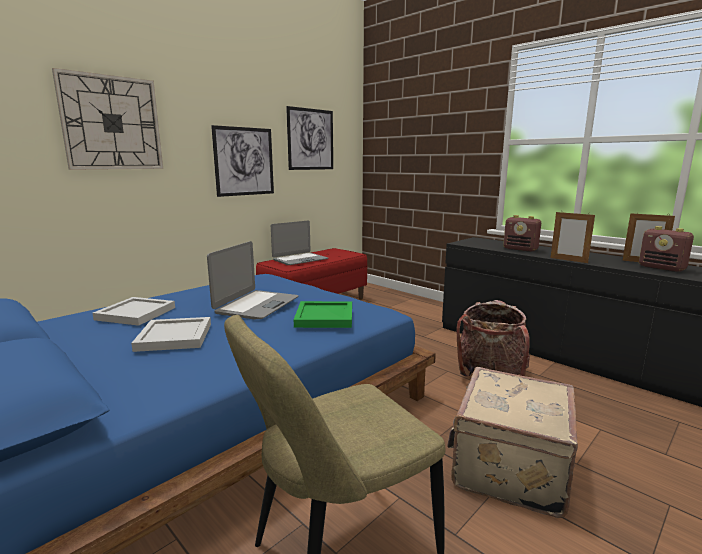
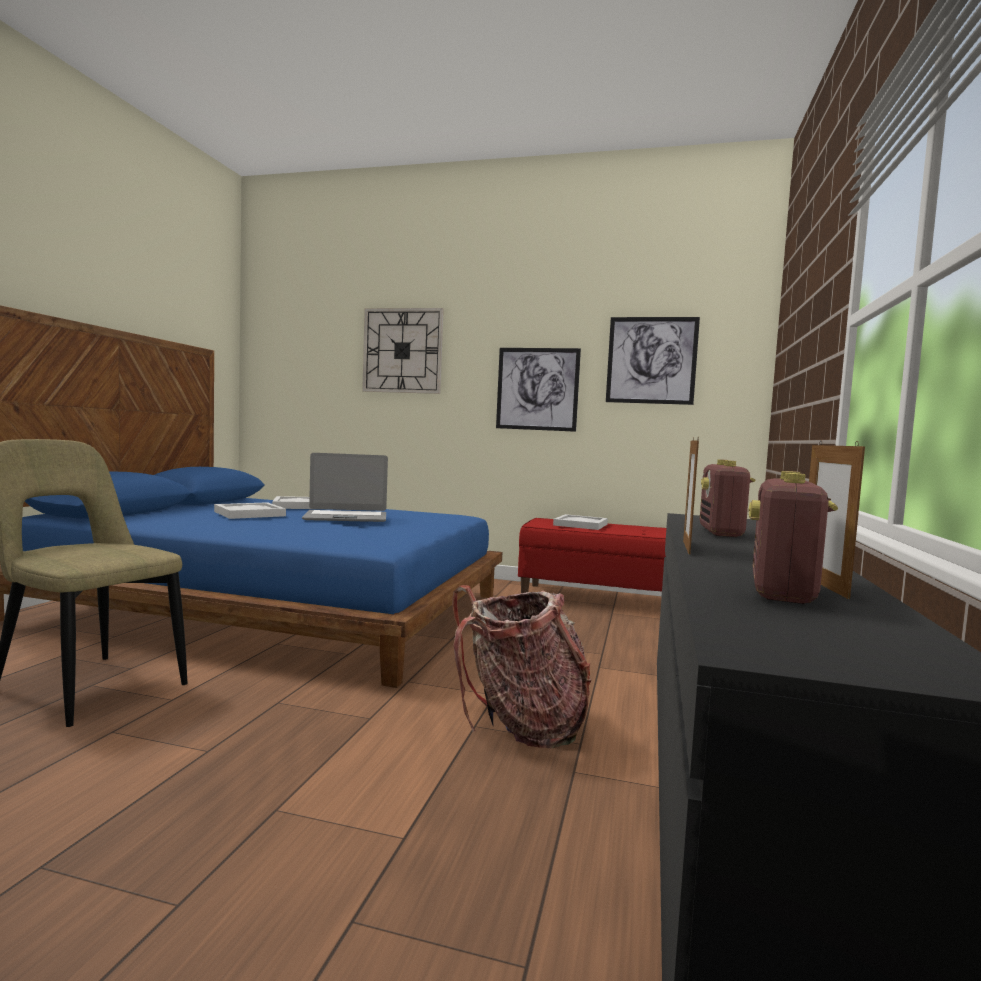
camera: 60 degrees right, 10 degrees down
(300, 260) = (581, 524): laptop -> white tray
(323, 317) = (326, 530): green tray -> none
(507, 467) = (247, 754): beige suitcase -> none

